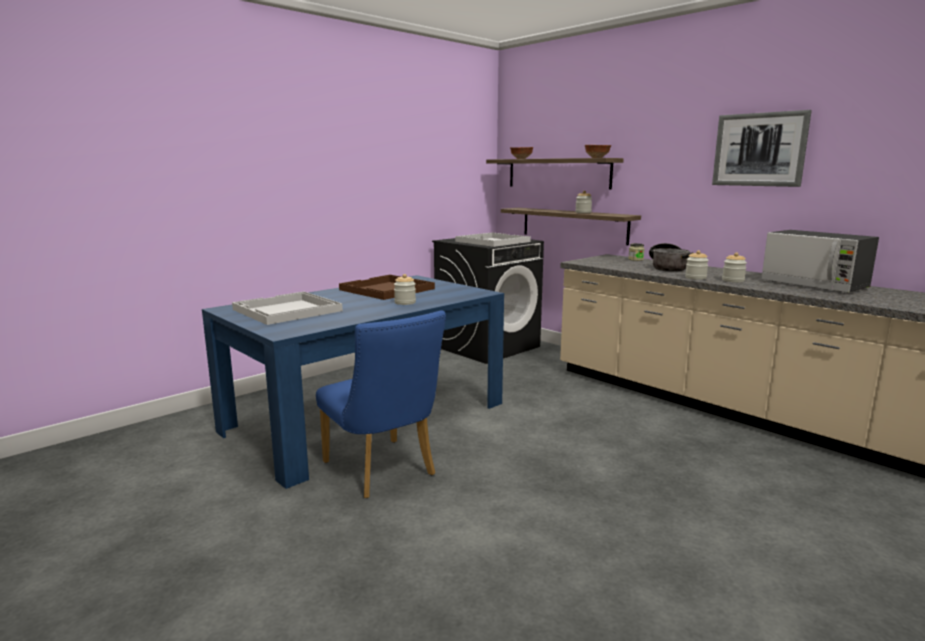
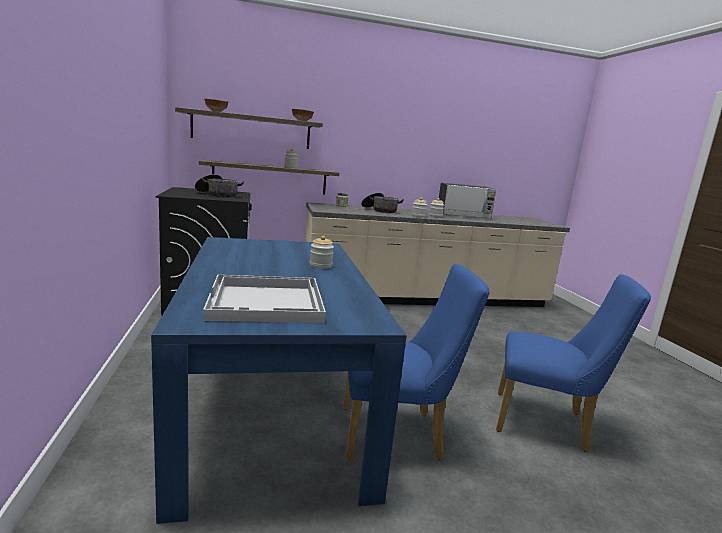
camera: 60 degrees left, 0 degrees up
(387, 289) = (250, 256): brown tray -> none
(492, 241) = (217, 195): white tray -> cooking pot
(517, 549) = (548, 423): none -> blue chair
(759, 149) = (419, 130): picture -> none

